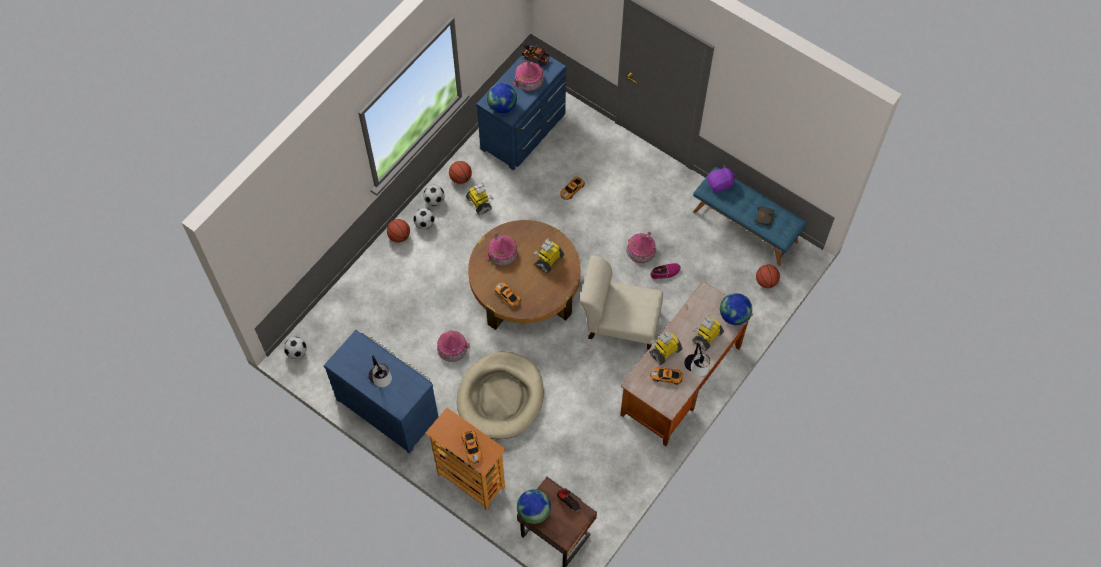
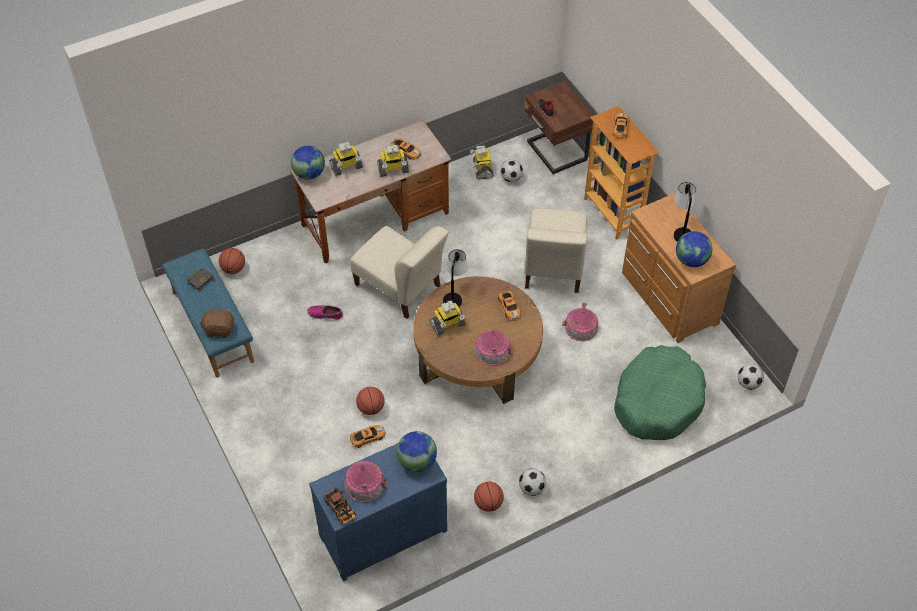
camera: 155 degrees left, 10 degrees down
(366, 307) = (657, 400): none -> green dog bed
(388, 406) = (667, 299): blue dresser -> brown dresser
(399, 236) = (590, 463): basketball -> basketball (371, 408)
(424, 224) = (555, 466): football -> football (511, 178)
(479, 203) = (481, 464): toy robot -> toy robot (482, 169)
(500, 397) = (553, 267): beige dog bed -> beige chair
(534, 512) = (579, 113): globe -> globe (691, 260)
(641, 250) = (335, 345): toy house -> none
(695, 371) = (376, 146): table lamp -> table lamp (454, 294)
(720, 184) = (219, 329): purple plush toy -> brown plush toy

